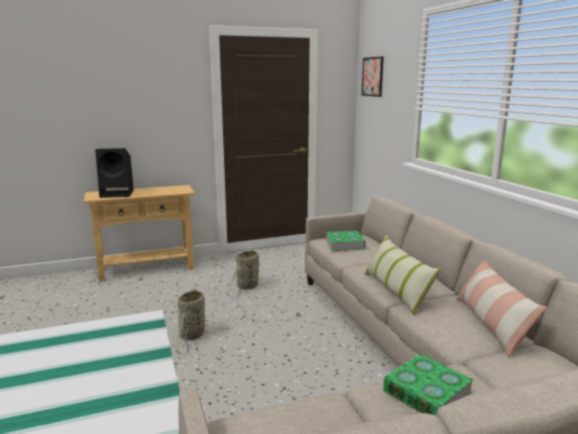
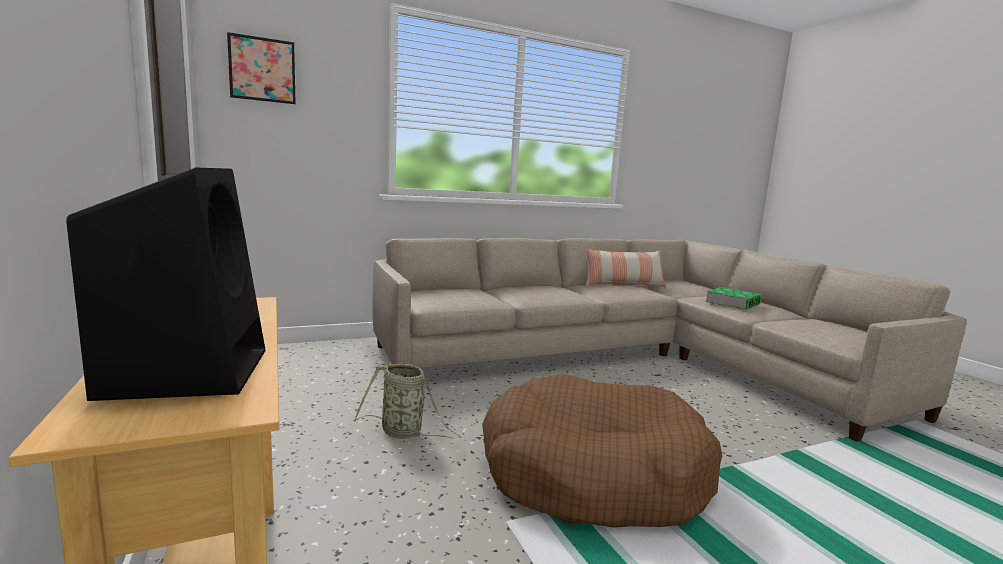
camera: 95 degrees left, 5 degrees down
(191, 336) = (592, 473): basket -> brown dog bed
(345, 244) = (454, 297): book -> none
(396, 291) = (578, 296): pillow -> none

